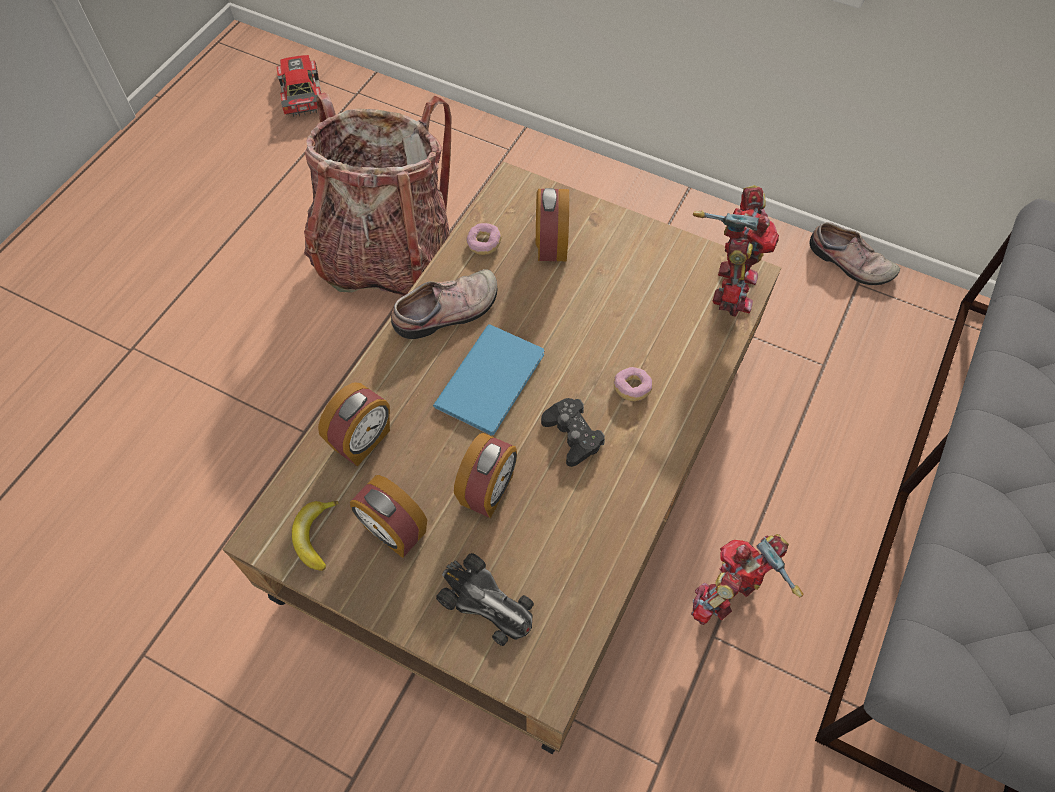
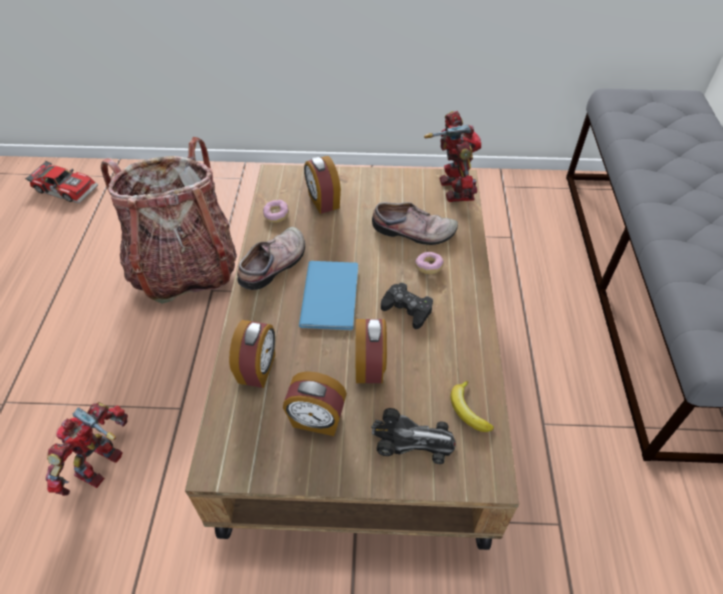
camera: 25 degrees left, 10 degrees down
(299, 93) = (66, 187): toy car -> toy car turned 150 degrees clockwise
(315, 536) = (257, 449): banana -> banana (468, 410)
(729, 594) = (537, 393): toy robot -> toy robot (102, 466)
(849, 263) = (492, 177): shoe -> shoe (413, 232)

